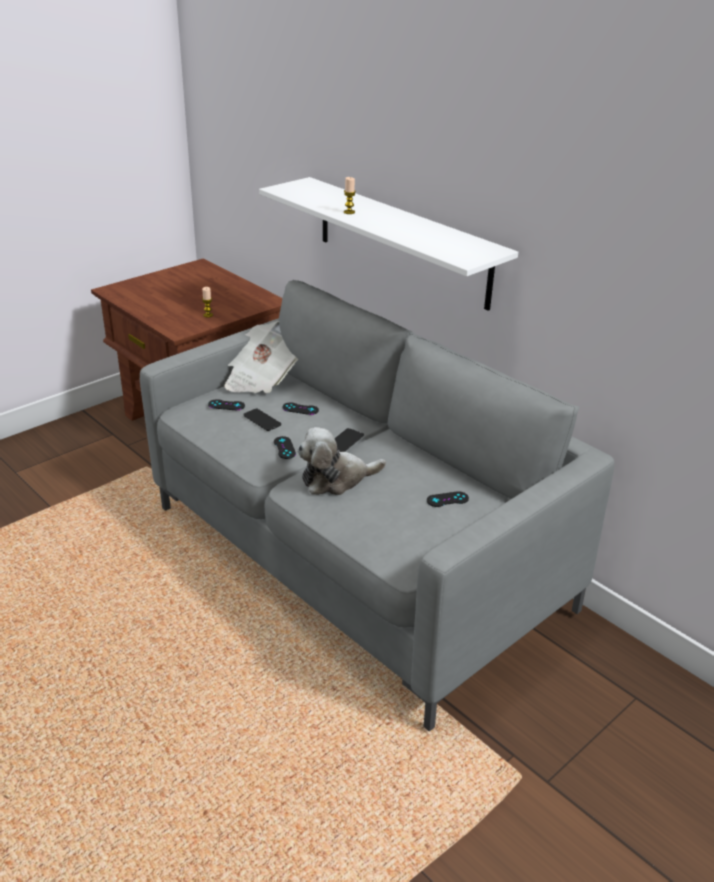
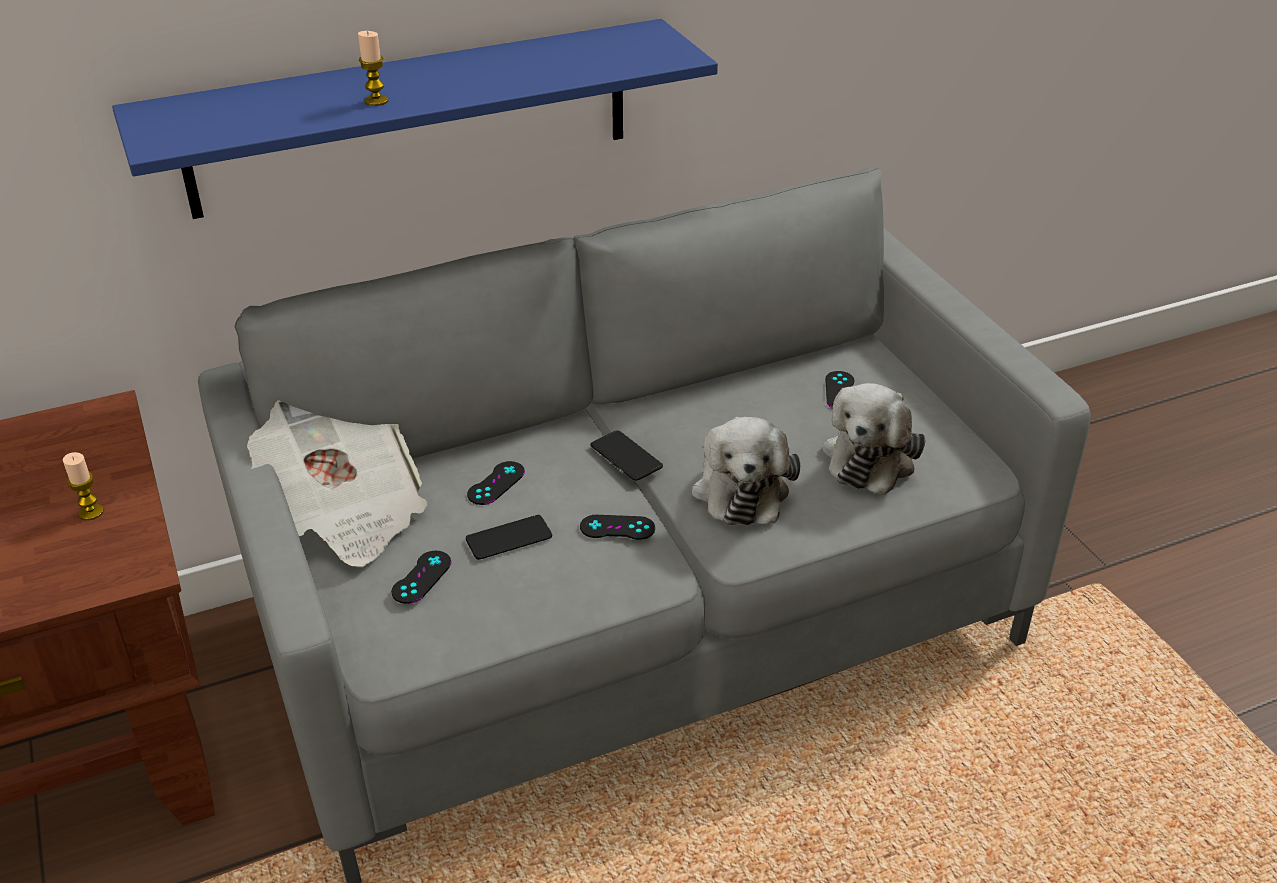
camera: 70 degrees left, 5 degrees up
(390, 519) = (871, 456): none -> plush toy
(402, 242) = (412, 118): white shelf -> blue shelf

